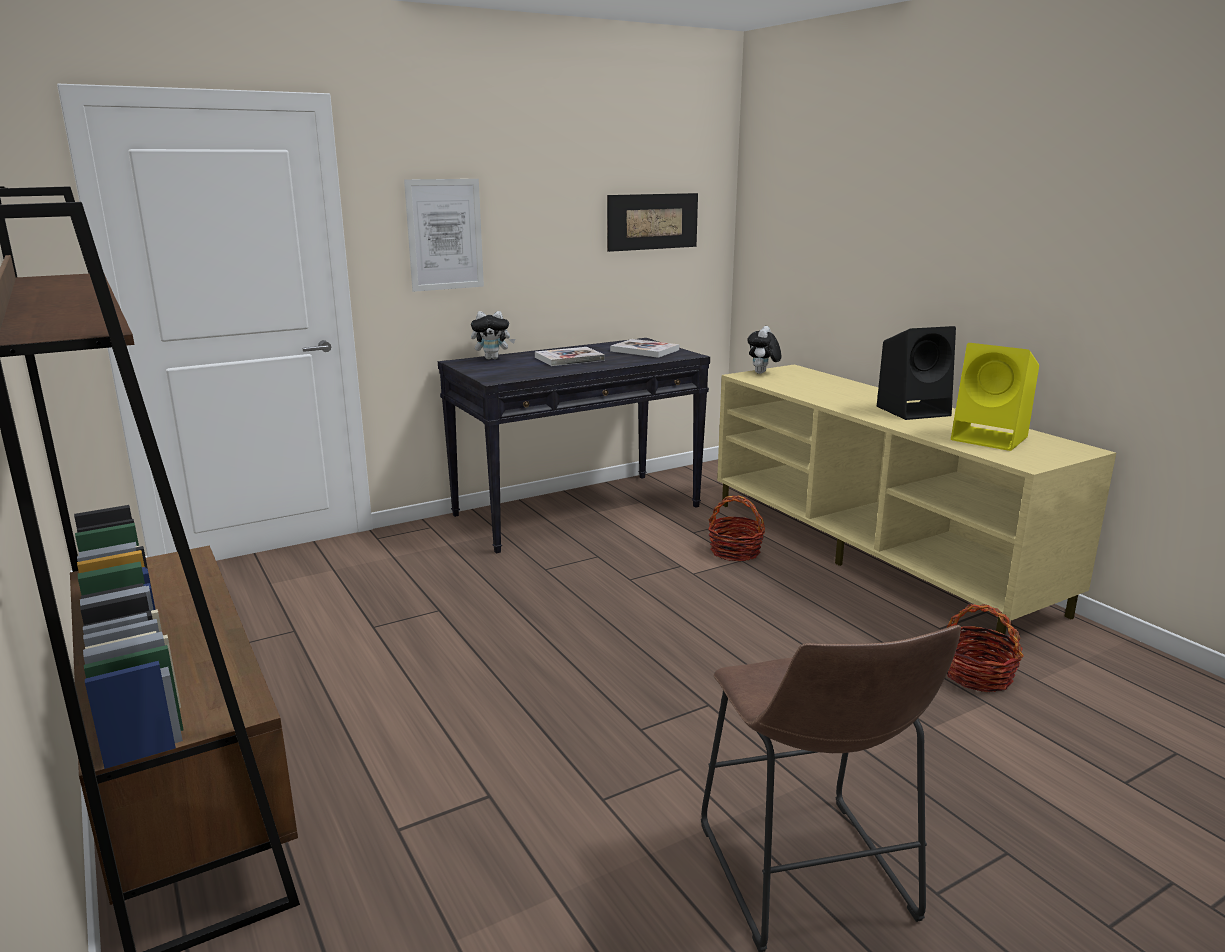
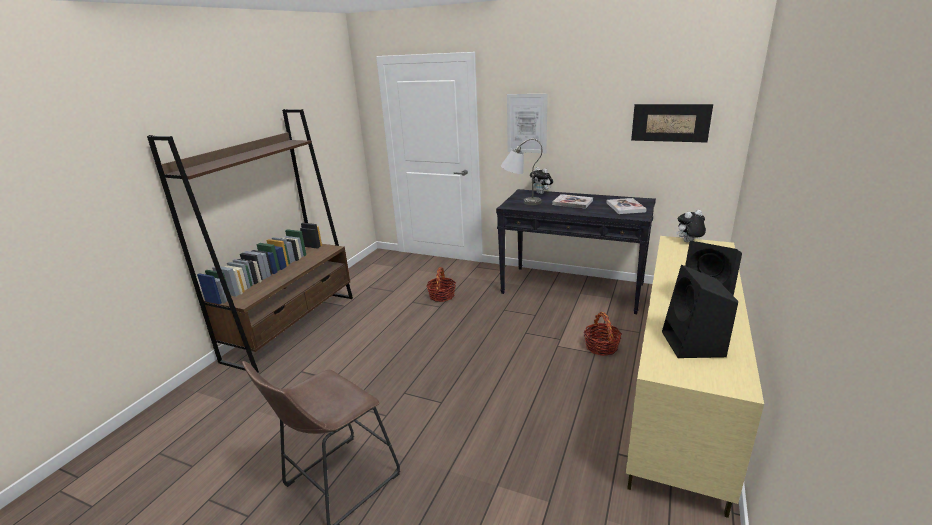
camera: 55 degrees right, 5 degrees up
(496, 372) = (520, 202): none -> grey table lamp
(977, 675) = (577, 488): basket -> basket (441, 296)
(991, 439) = (694, 345): yellow speaker -> black speaker

